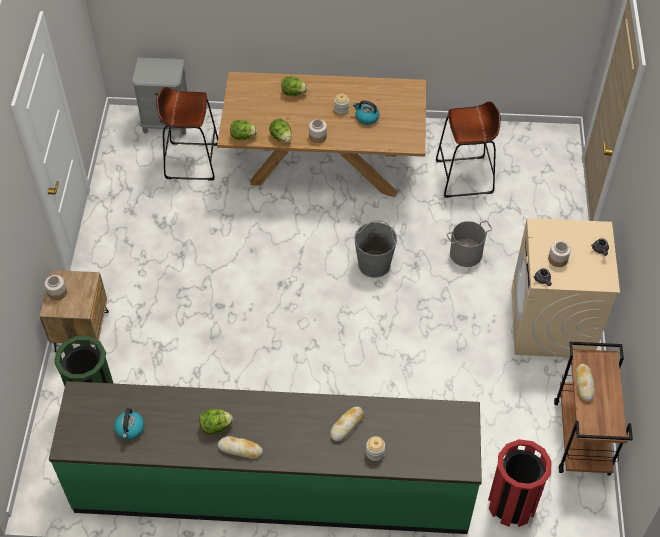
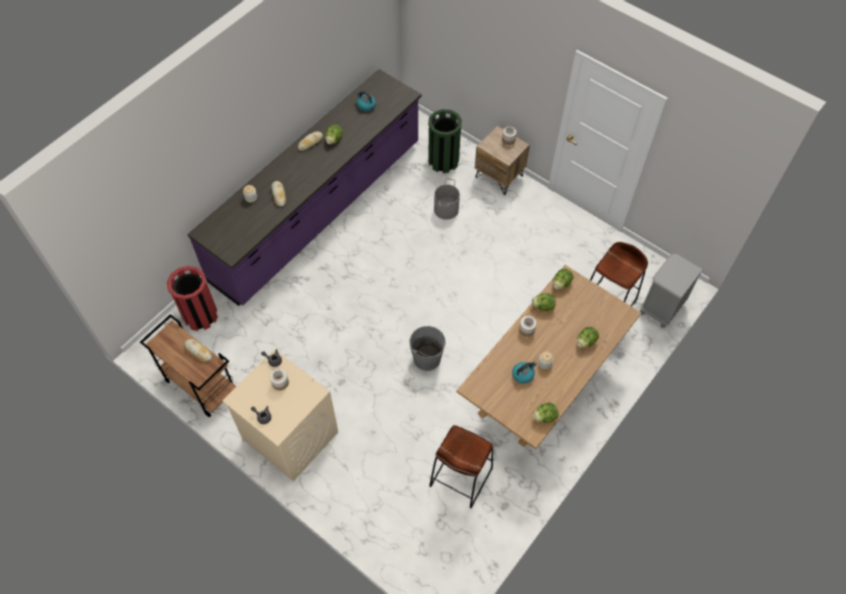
camera: 125 degrees right, 5 degrees up
(273, 486) = (319, 211): green counter -> purple counter
(393, 86) = (545, 417): none -> lettuce
(465, 253) = (390, 423): grey bucket -> grey bucket (446, 209)

